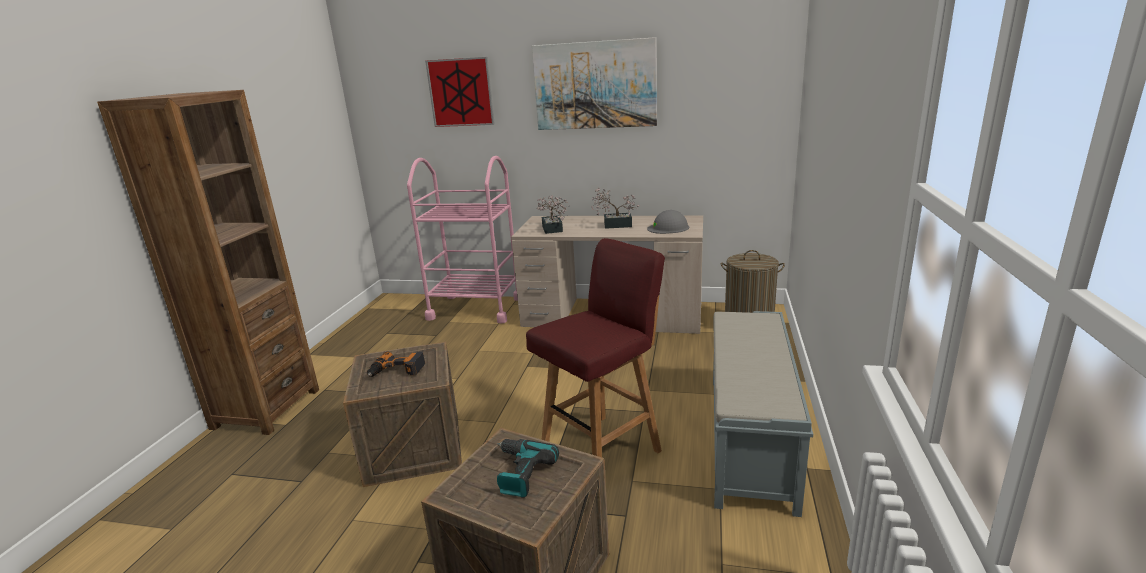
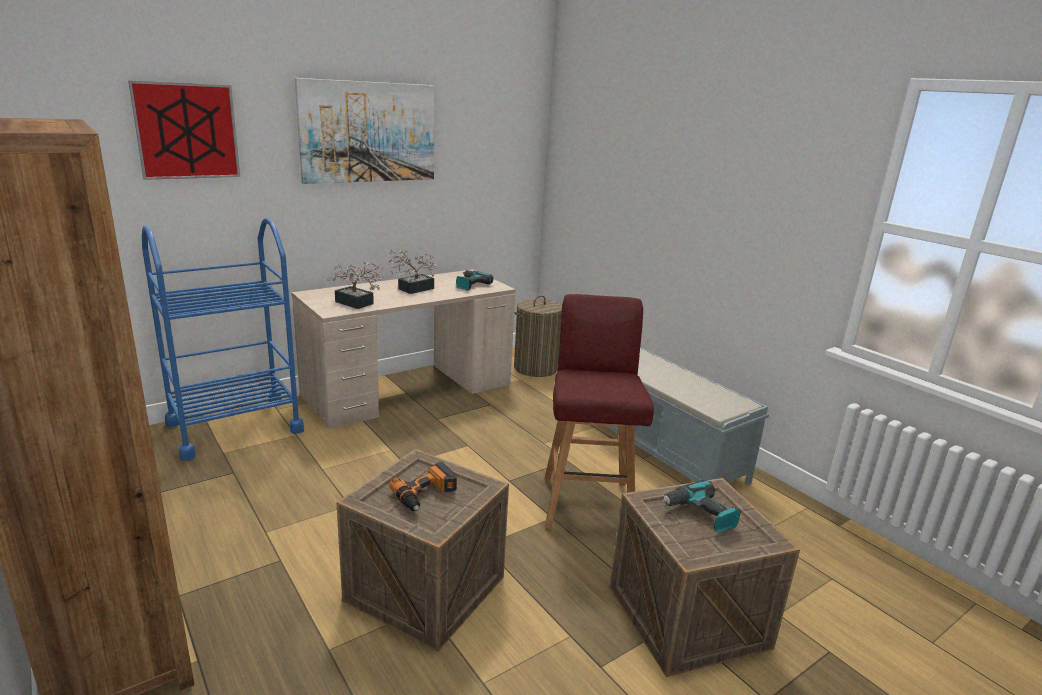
camera: 50 degrees left, 0 degrees up
(475, 308) = (235, 427): pink cart -> blue cart
(668, 228) = (470, 285): grey hard hat -> power drill

